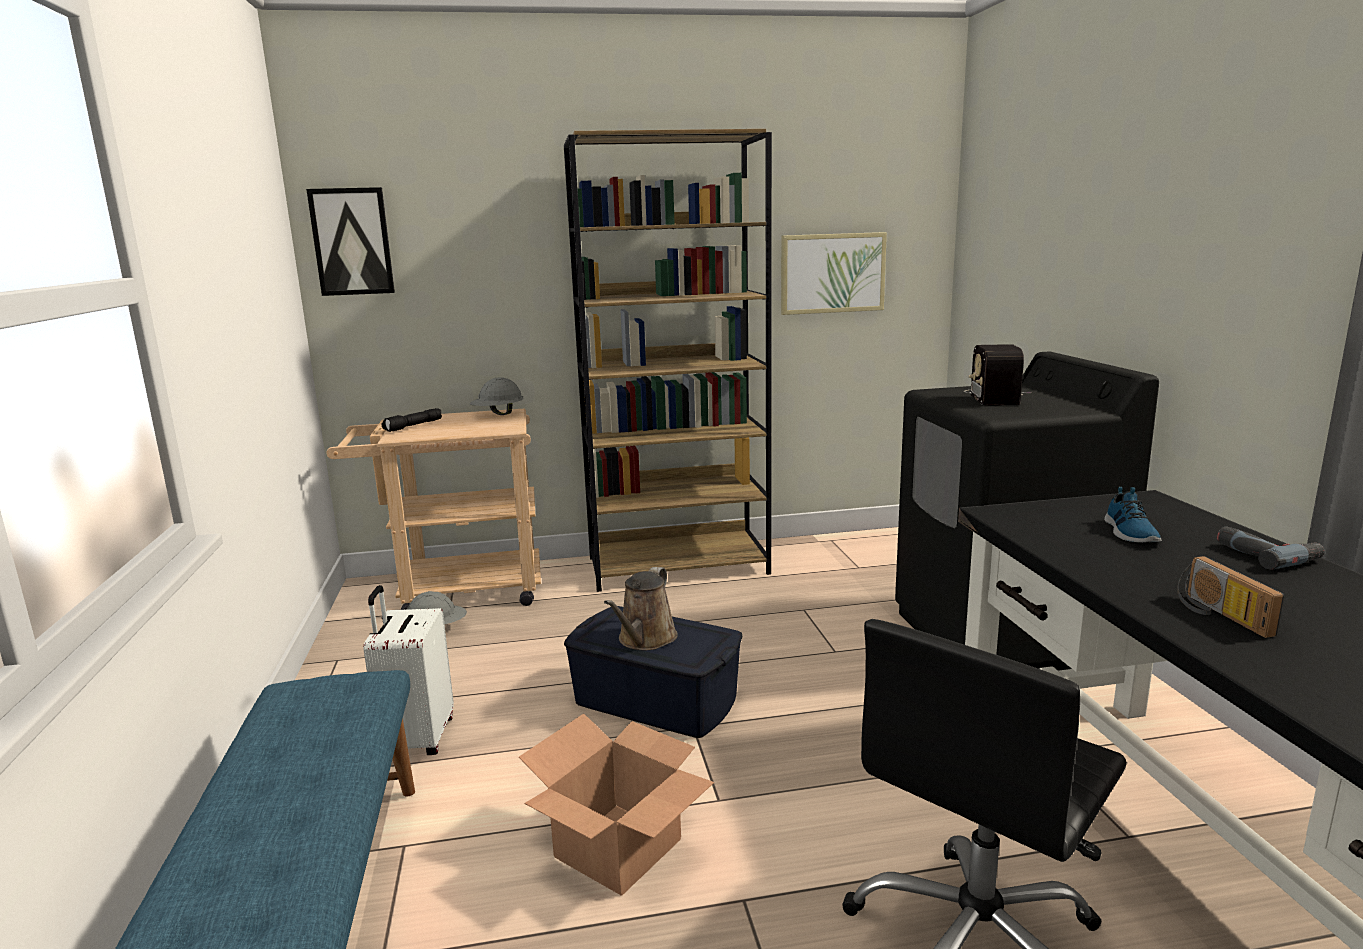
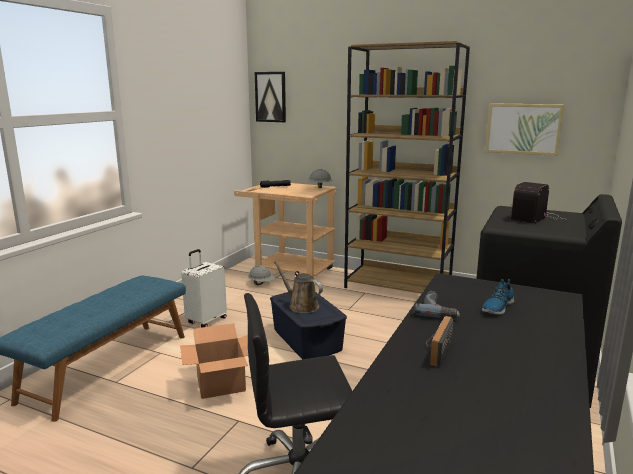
camera: 35 degrees right, 0 degrees up
(645, 640) = (301, 306): brown watering can -> brown watering can turned 75 degrees clockwise
(1266, 554) = (550, 339): power drill -> power drill (437, 310)

